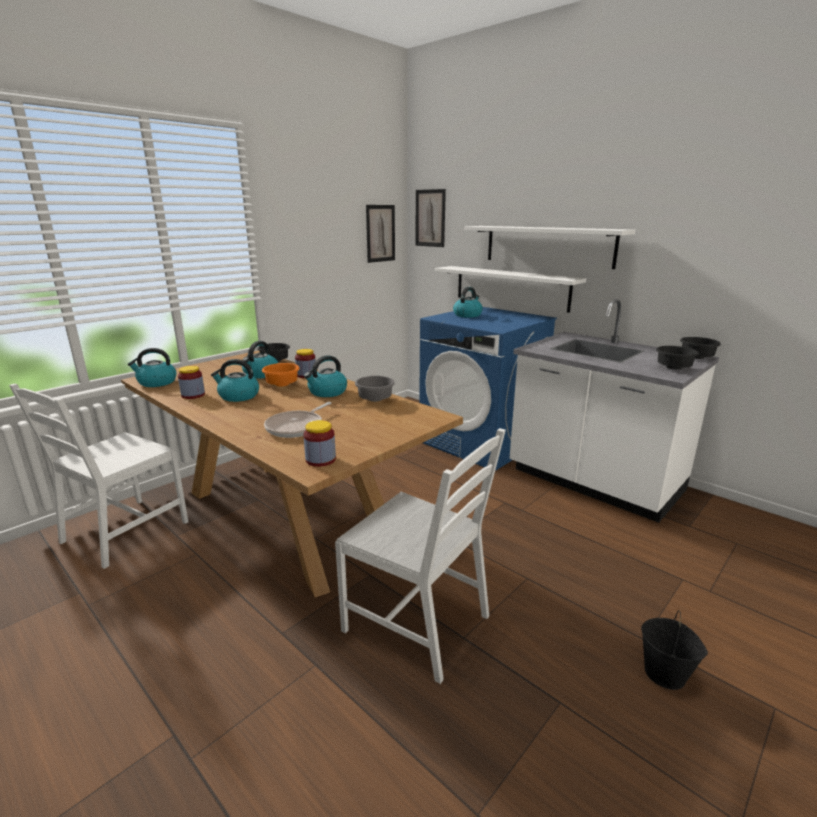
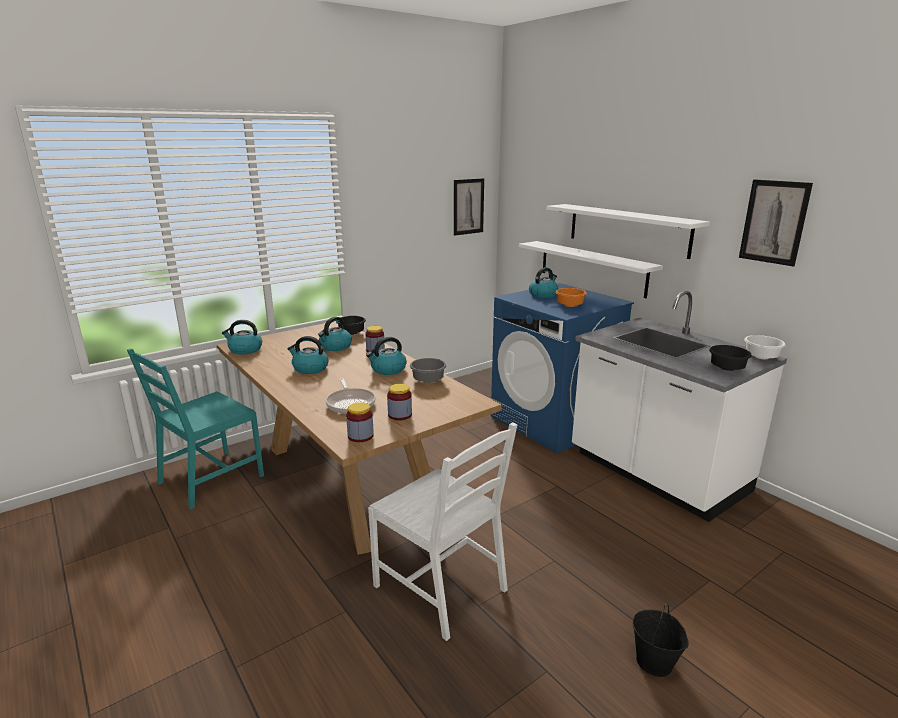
camera: 10 degrees right, 0 degrees up
(124, 532) = (210, 479): white chair -> turquoise chair
(193, 395) = (272, 365): jar -> jar (400, 415)
(281, 385) = (349, 359): orange bowl -> orange bowl (569, 305)
(297, 427) = (350, 403): frying pan -> frying pan turned 60 degrees counterclockwise
(430, 218) = (519, 192): picture -> picture (774, 222)
(698, 358) = (762, 358): black bowl -> white bowl

